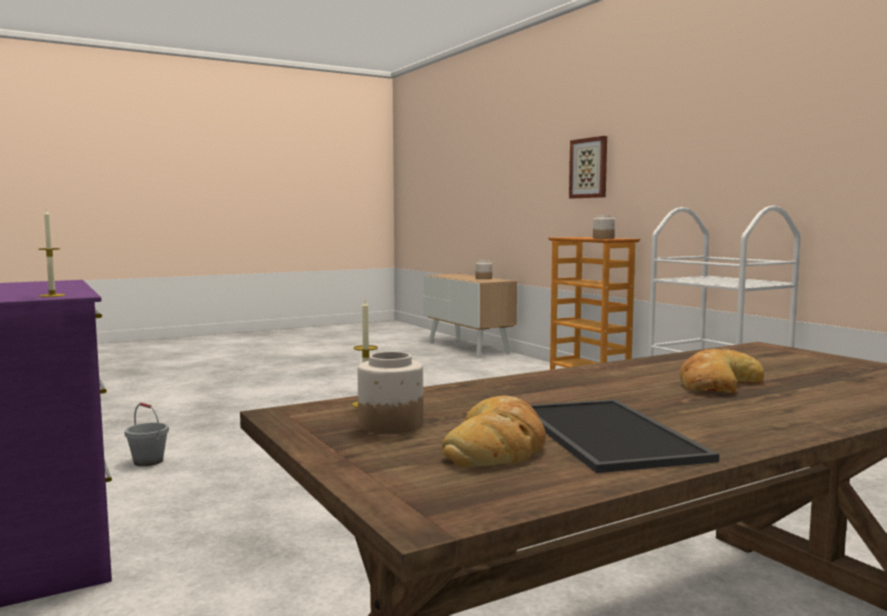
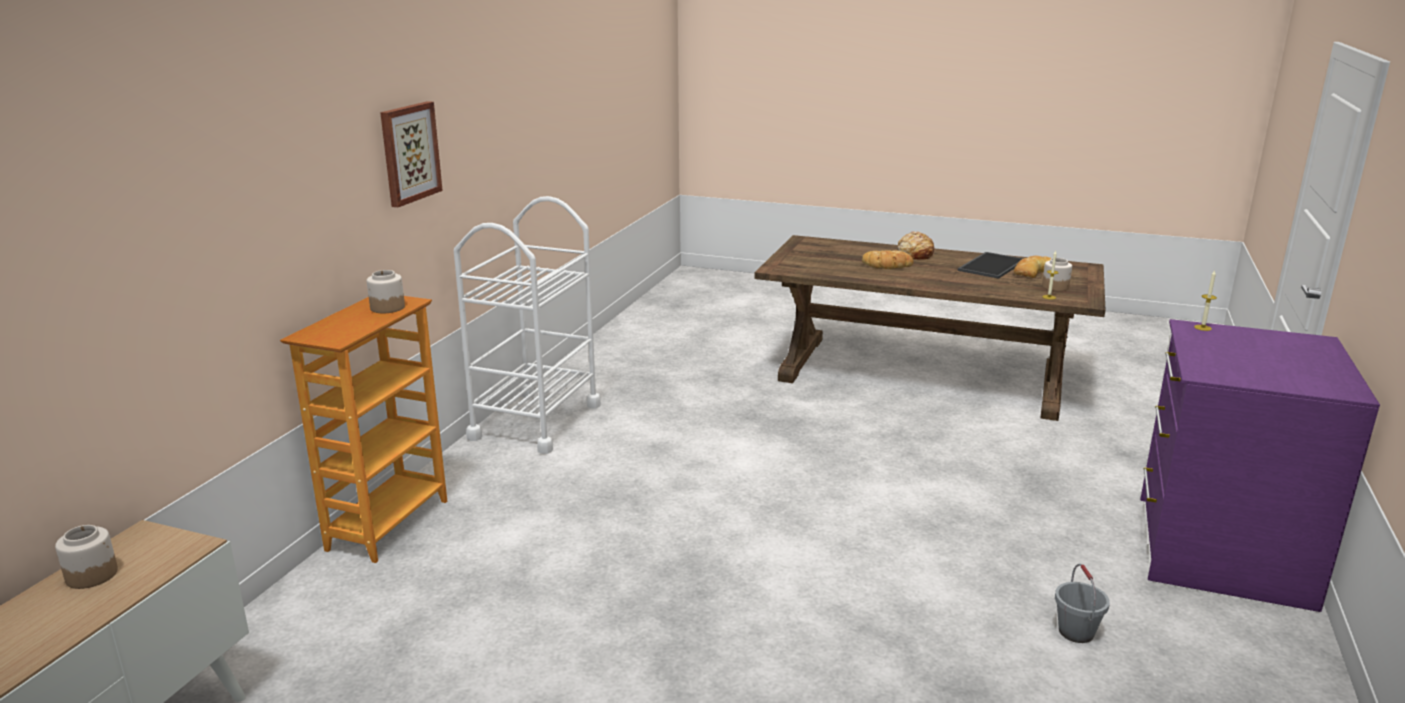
camera: 130 degrees left, 15 degrees up
(589, 168) = (267, 212): picture -> picture (409, 153)
(781, 413) = (914, 254): none -> bread

